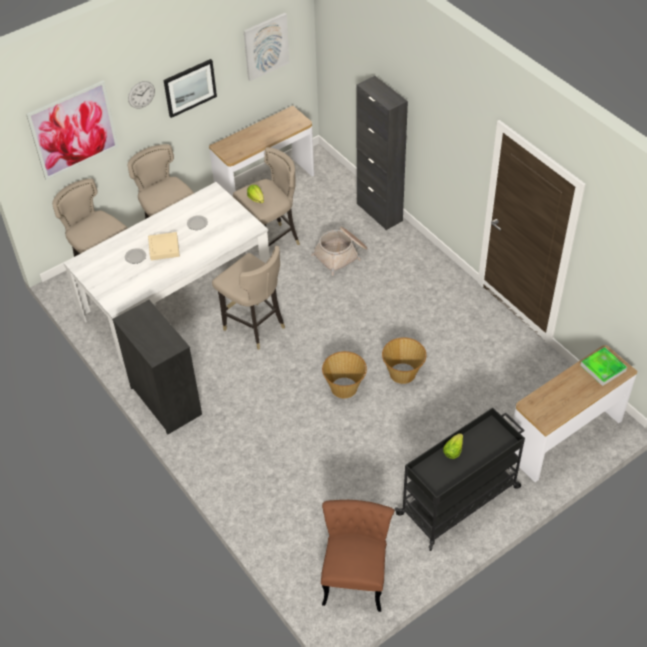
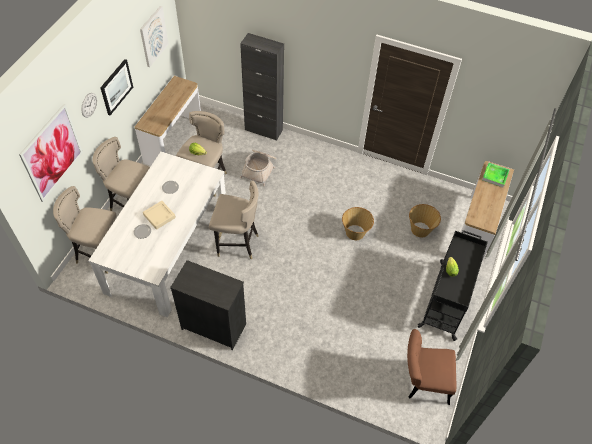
camera: 35 degrees left, 5 degrees up
(344, 387) = (326, 259): basket -> basket (420, 229)
(355, 575) = (422, 381): brown chair -> brown chair turned 60 degrees counterclockwise

